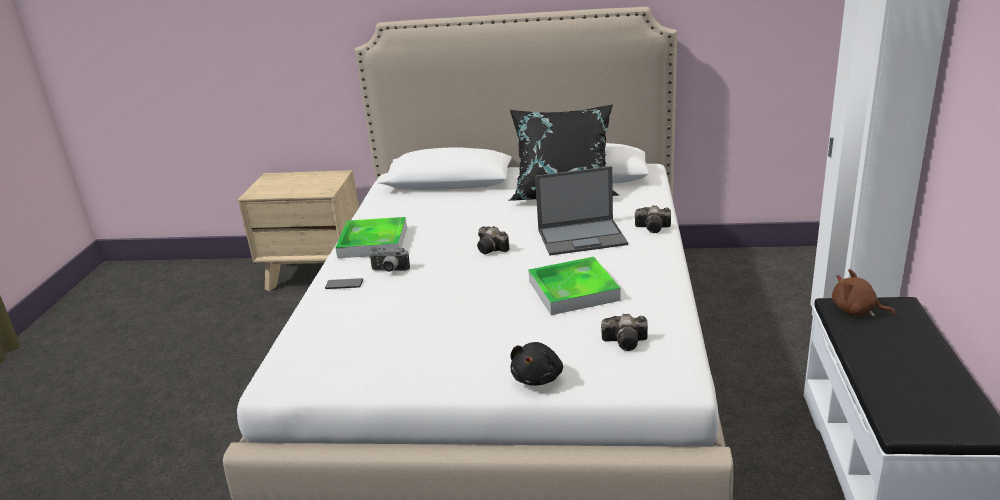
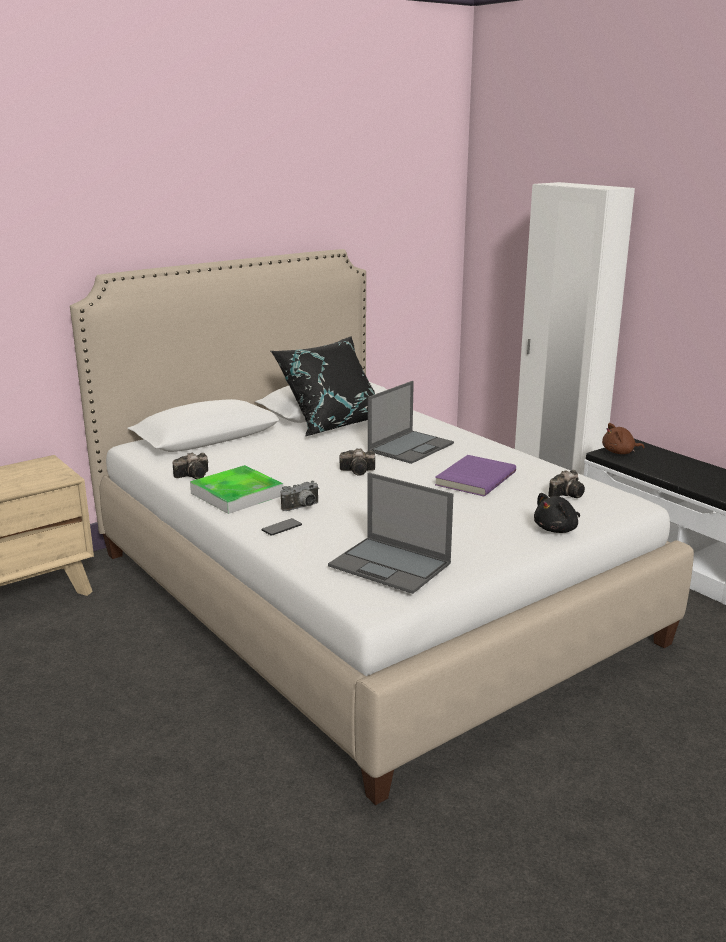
camera: 45 degrees left, 5 degrees down
(339, 352) = (391, 565): none -> laptop
(538, 377) = (557, 529): black plush toy -> black plush toy turned 75 degrees clockwise
(573, 290) = (474, 478): tray -> purple book
(654, 228) = (449, 430): camera -> camera (194, 475)

